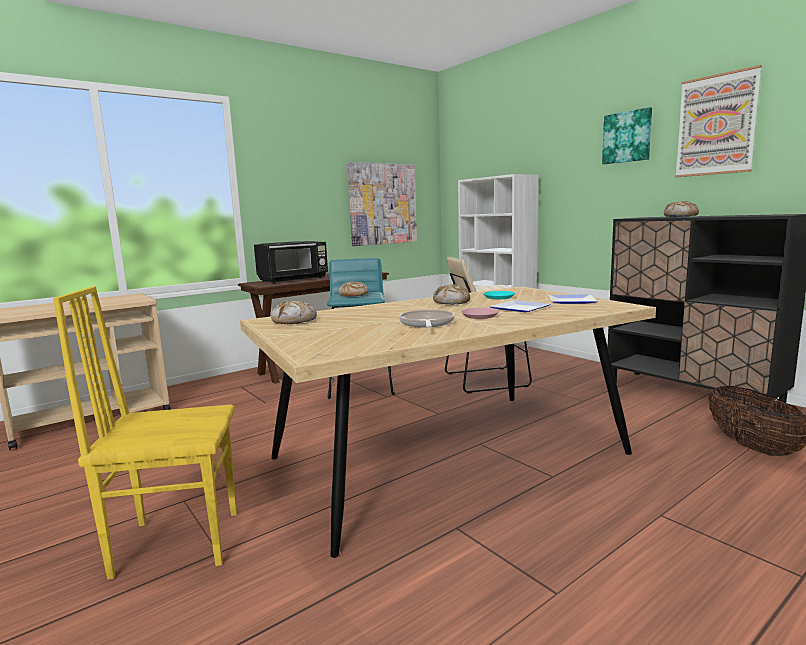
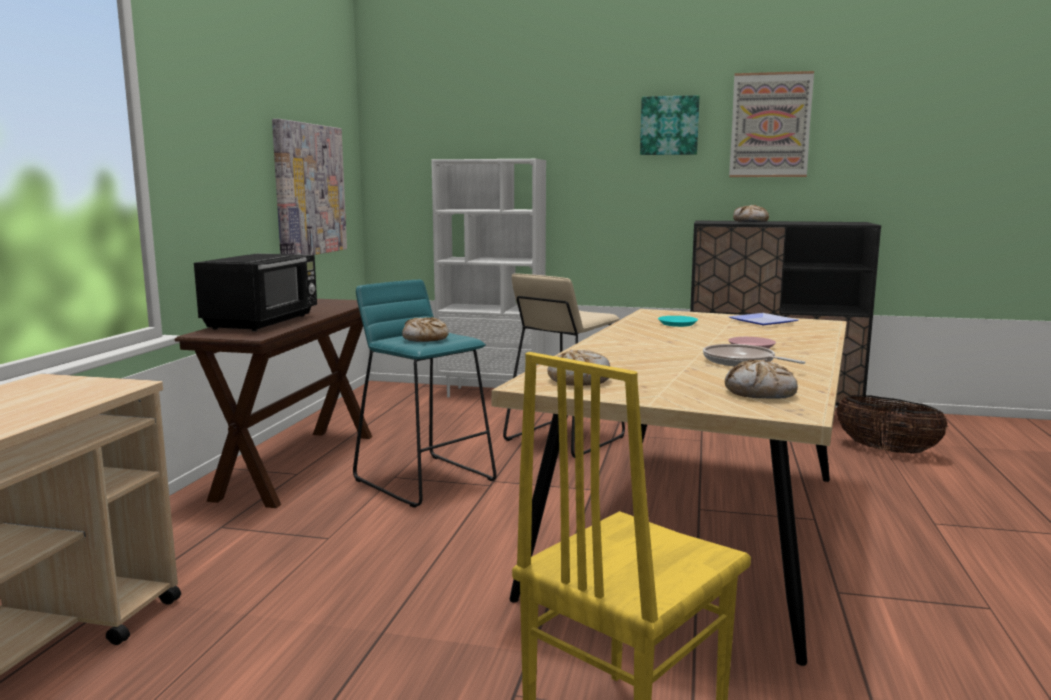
camera: 40 degrees left, 0 degrees up
(451, 302) = (655, 334): bread -> bread (760, 393)
(522, 308) = (754, 334): plate -> none

